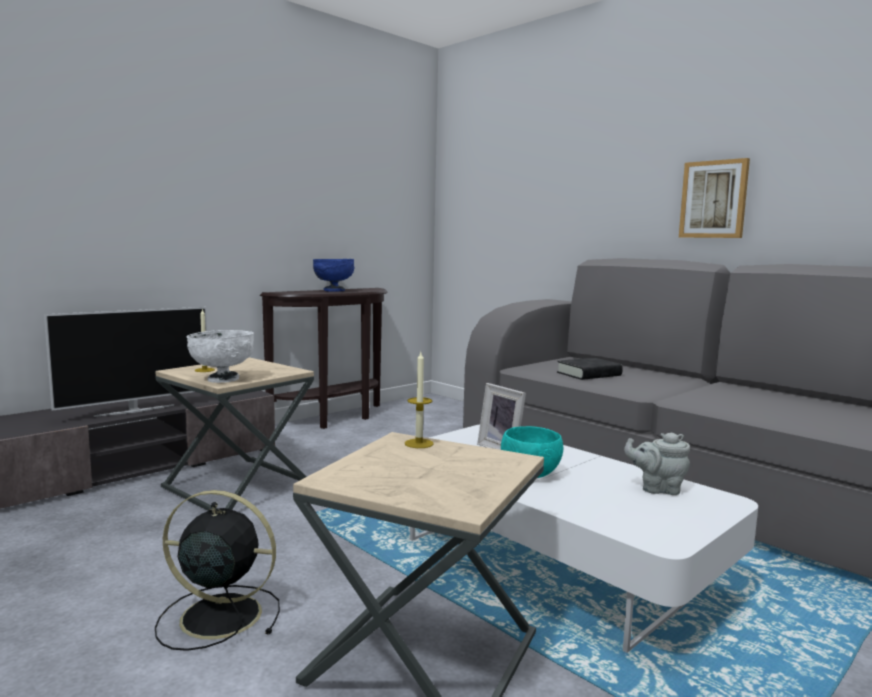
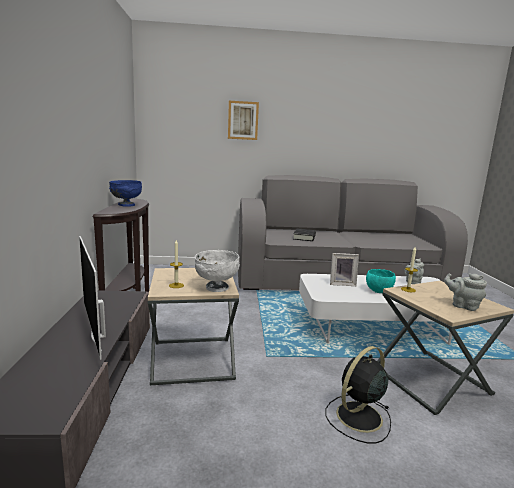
camera: 50 degrees left, 5 degrees up
(135, 410) = (98, 336): television -> television turned 150 degrees clockwise
(405, 482) = (463, 306): none -> grey teapot
(714, 199) = (328, 147): picture -> picture (243, 120)

